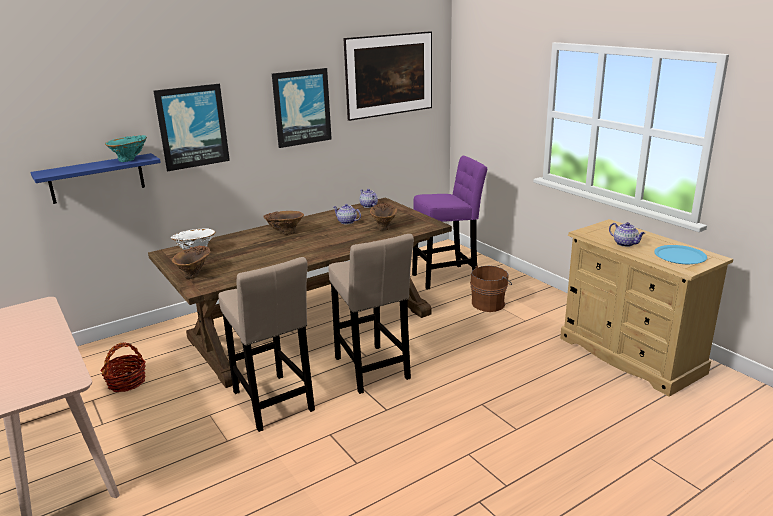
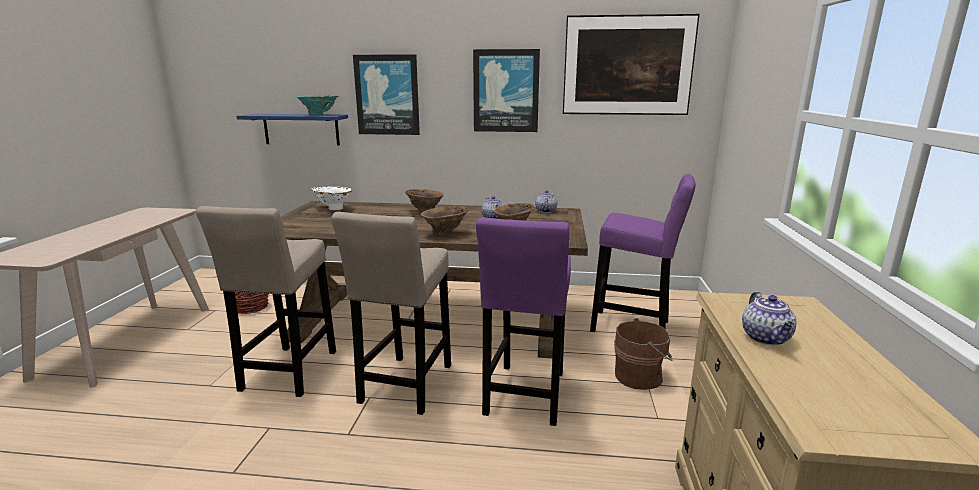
camera: 40 degrees right, 5 degrees down
(195, 274) = (292, 221): brown vase -> brown vase (446, 234)
(449, 342) = (524, 397): none -> purple stool
(680, 256) = (853, 401): blue plate -> none

